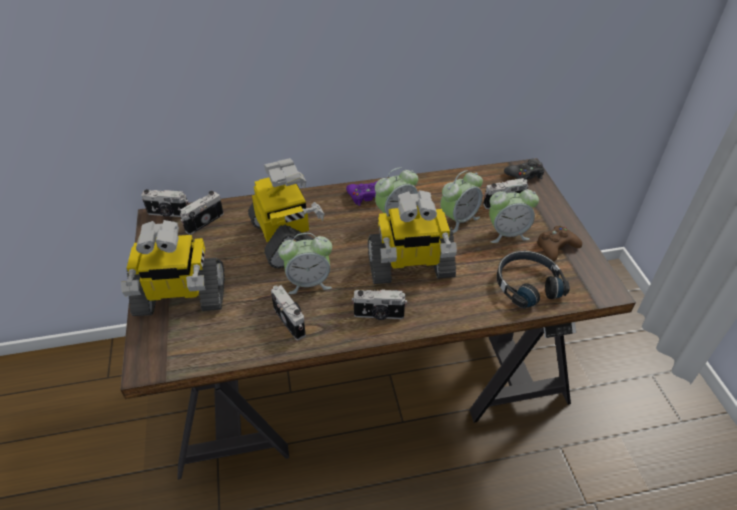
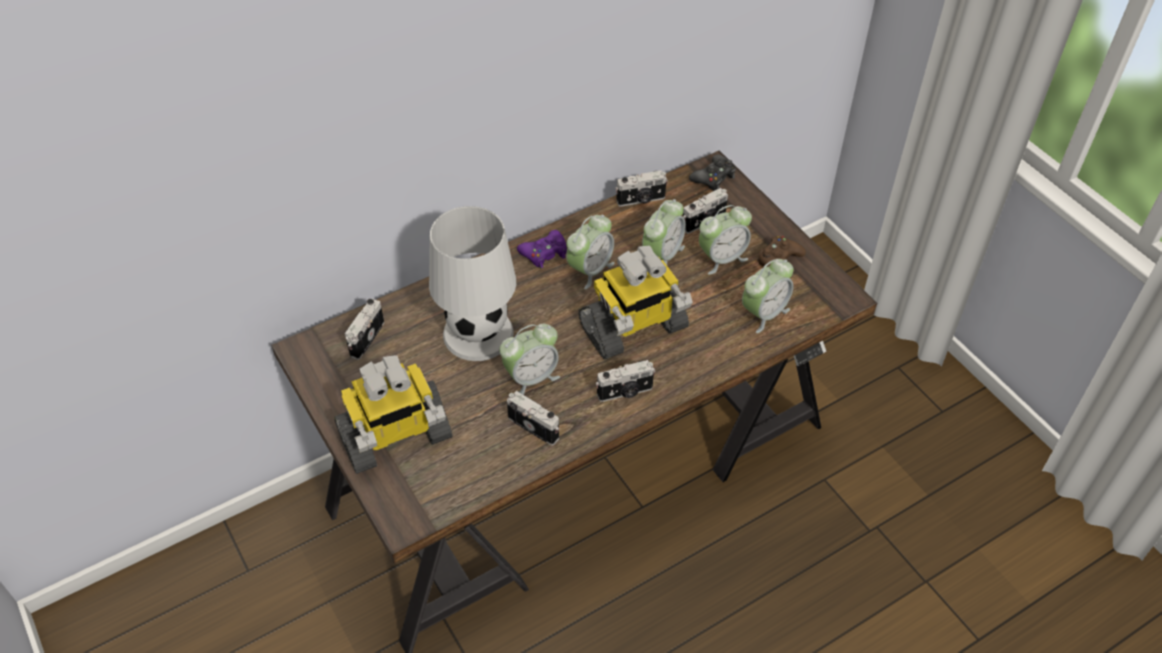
camera: 20 degrees left, 5 degrees up
(168, 214) = (315, 340): camera -> camera (641, 200)
(285, 239) = (477, 333): toy robot -> white table lamp
(527, 284) = (764, 313): black headphones -> alarm clock

